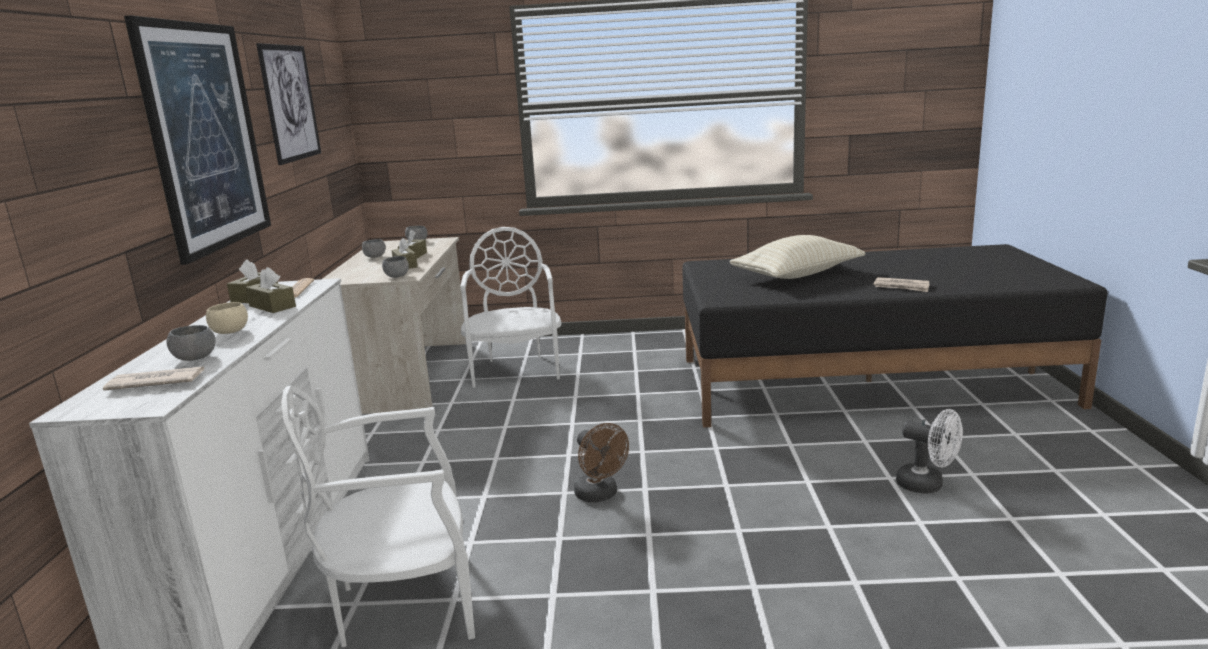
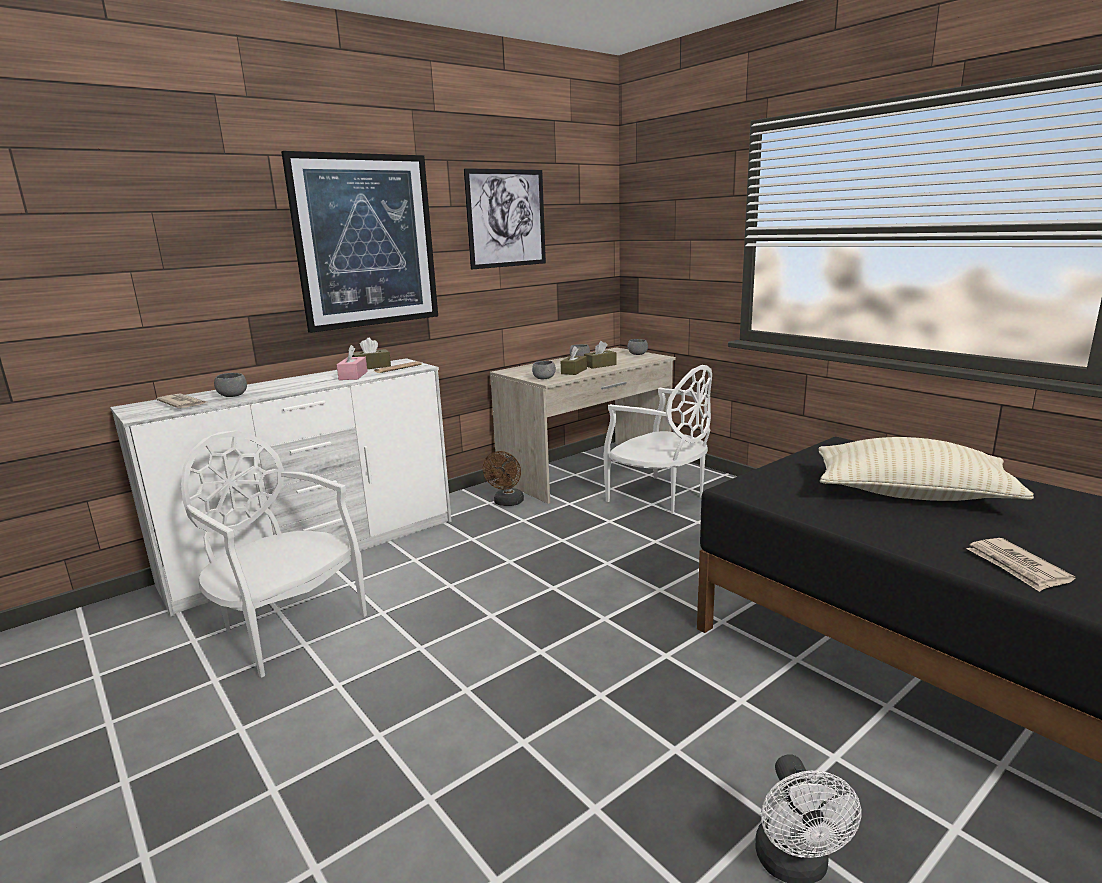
camera: 50 degrees right, 0 degrees up
(230, 332) = (290, 385): beige bowl -> none
(272, 306) = (353, 376): brown tissue box -> pink tissue box
(516, 370) = (660, 497): white chair -> white chair turned 90 degrees clockwise
(600, 495) = (504, 634): brown fan -> brown fan (507, 503)

